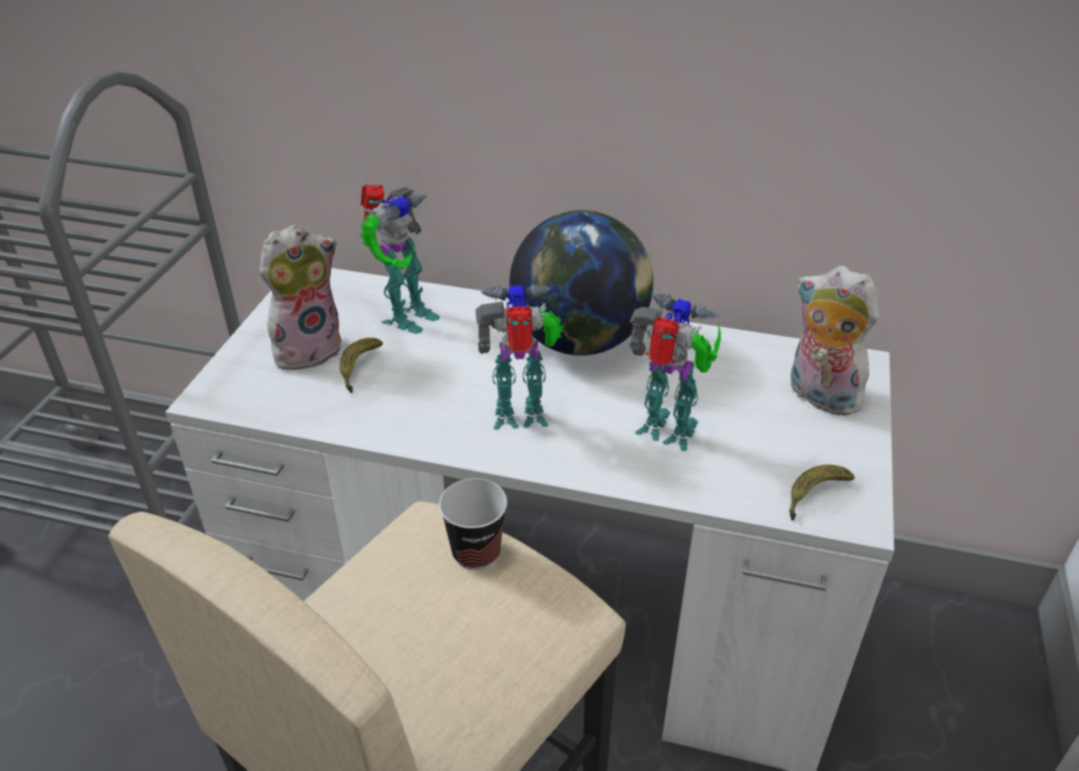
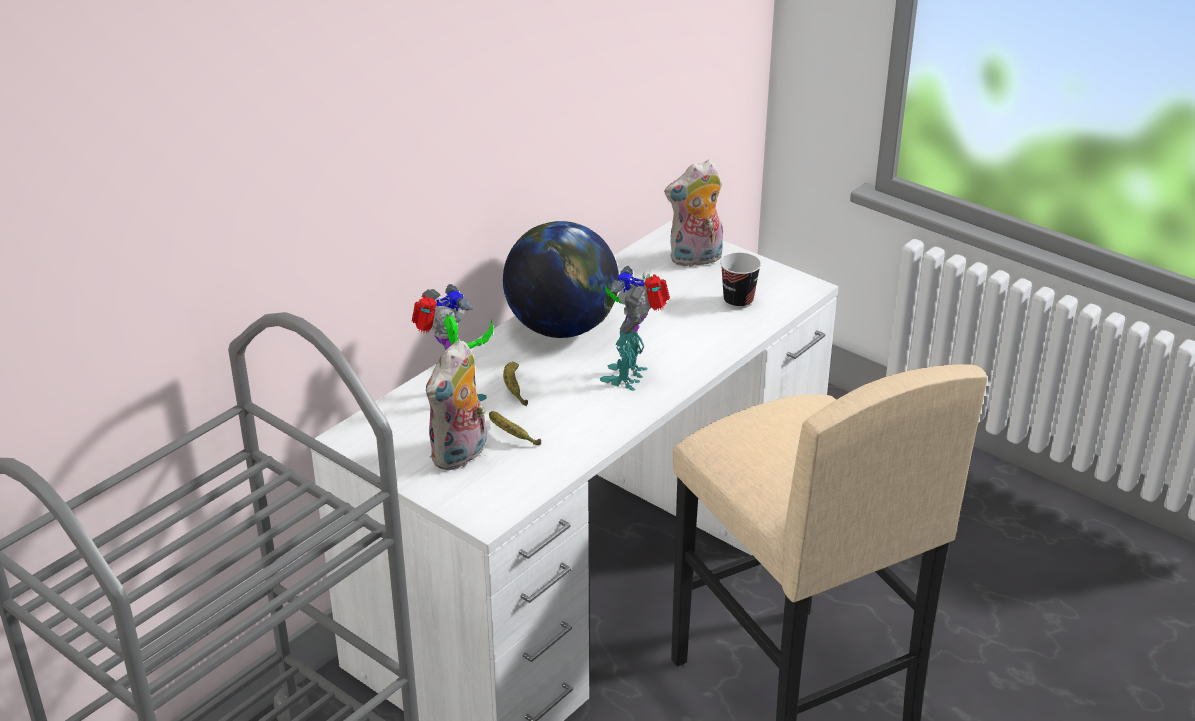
camera: 65 degrees left, 5 degrees down
(308, 348) = (460, 455): plush toy -> plush toy turned 135 degrees counterclockwise
(476, 552) = (759, 420): cup -> cup (738, 301)
(668, 434) = (690, 324): toy robot -> none
(814, 496) = (781, 294): banana -> banana (514, 389)

